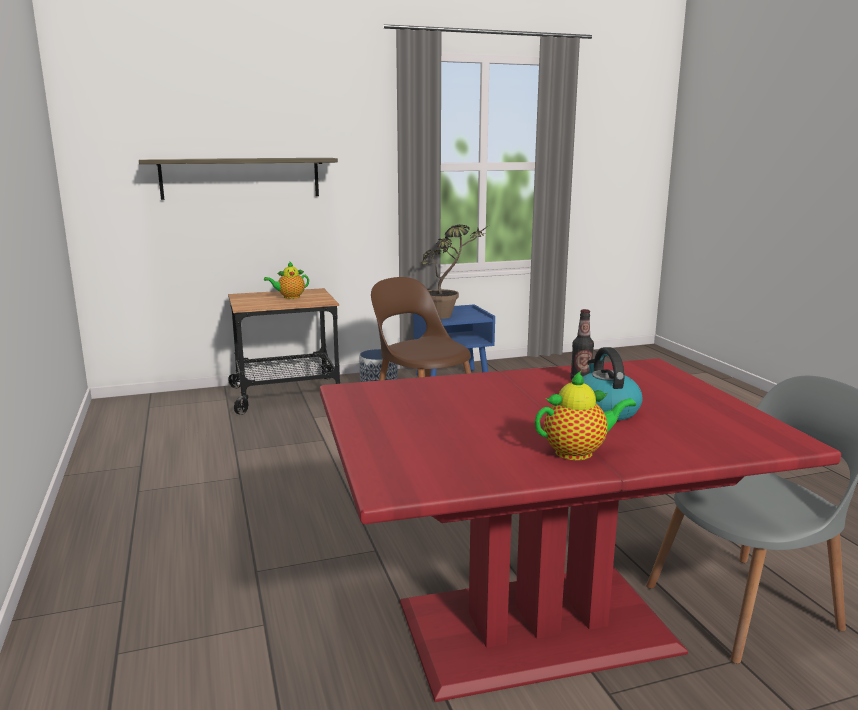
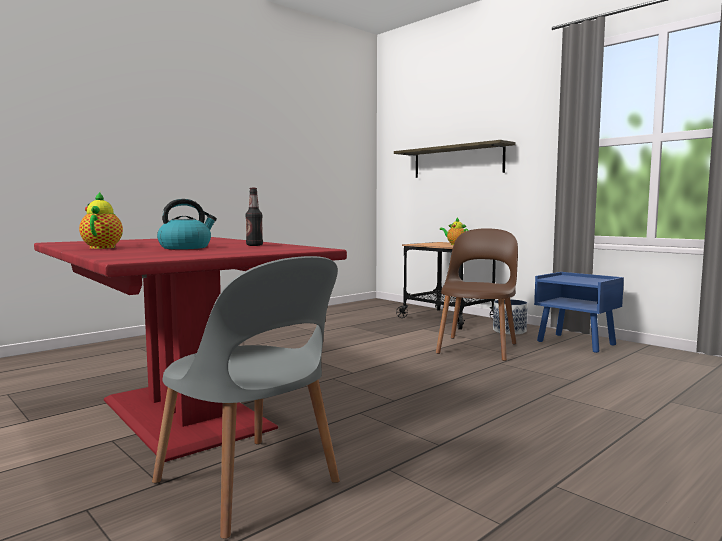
camera: 65 degrees right, 10 degrees down
(448, 315) = (573, 278): potted plant -> none
(578, 452) = (103, 247): teapot -> teapot turned 150 degrees counterclockwise

